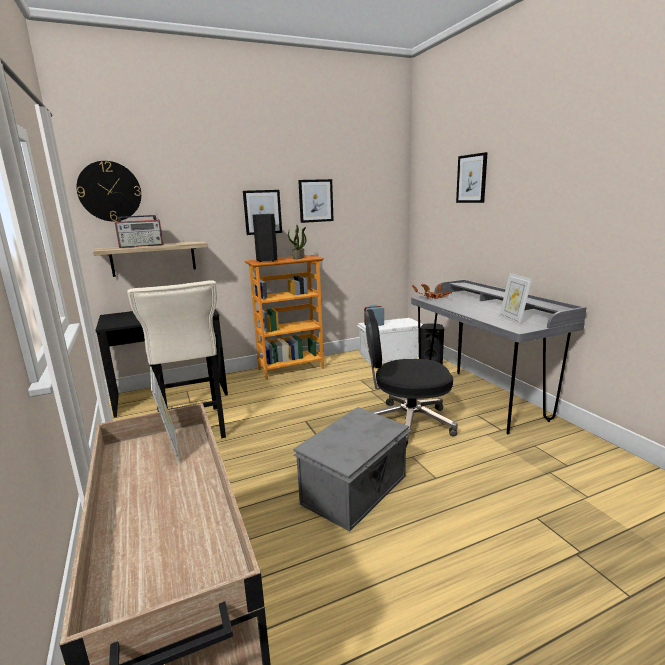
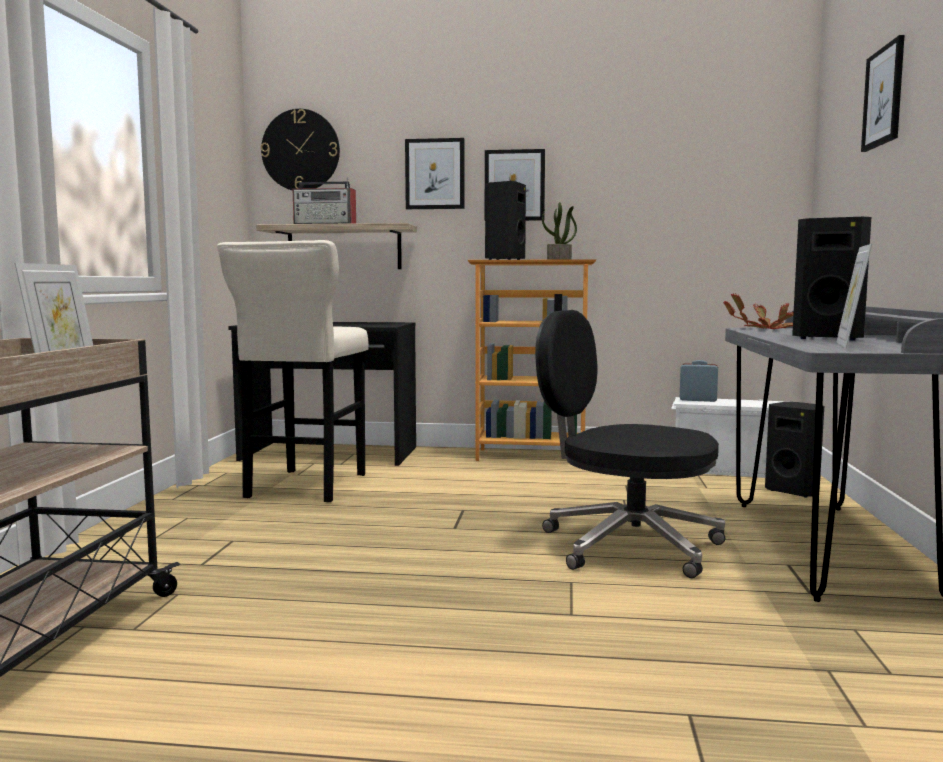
camera: 30 degrees right, 10 degrees down
(316, 201) = (611, 169): picture -> picture (435, 174)
(356, 490) = (419, 592): grey storage box -> none
(485, 310) = (828, 338): none -> black speaker

